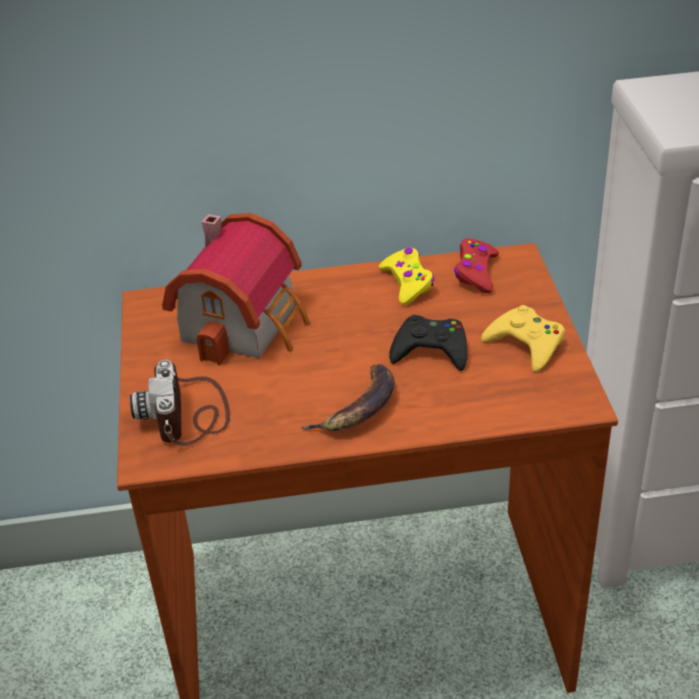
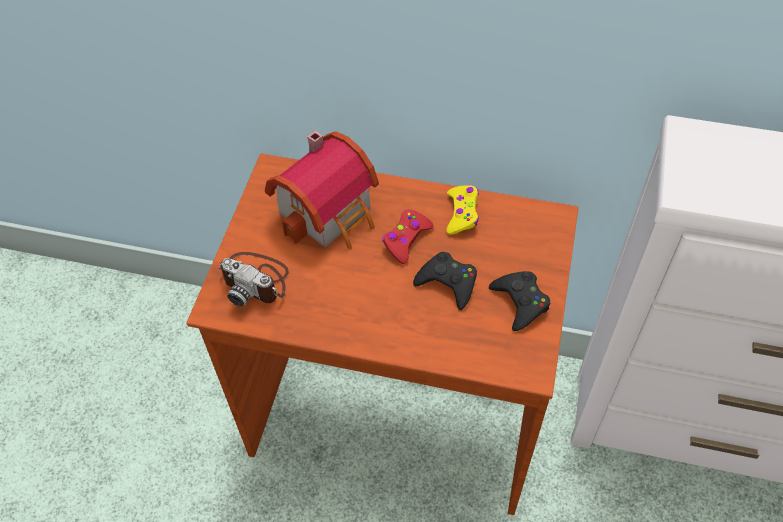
camera: 20 degrees right, 15 degrees up
(188, 414) = (256, 280): camera -> camera turned 75 degrees counterclockwise
(359, 408) = (372, 317): banana -> none
(476, 272) = (517, 221): red game controller -> red game controller (406, 239)
(526, 344) = (520, 302): yellow game controller -> black game controller

